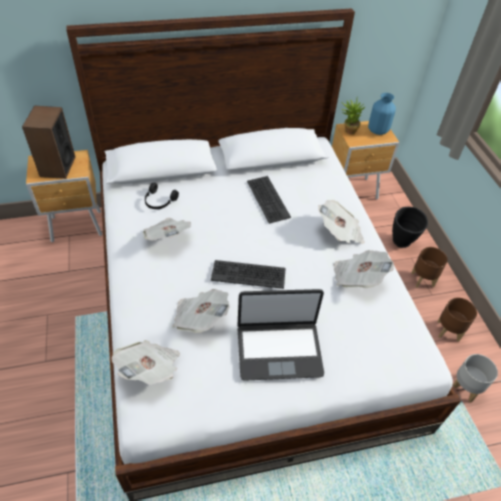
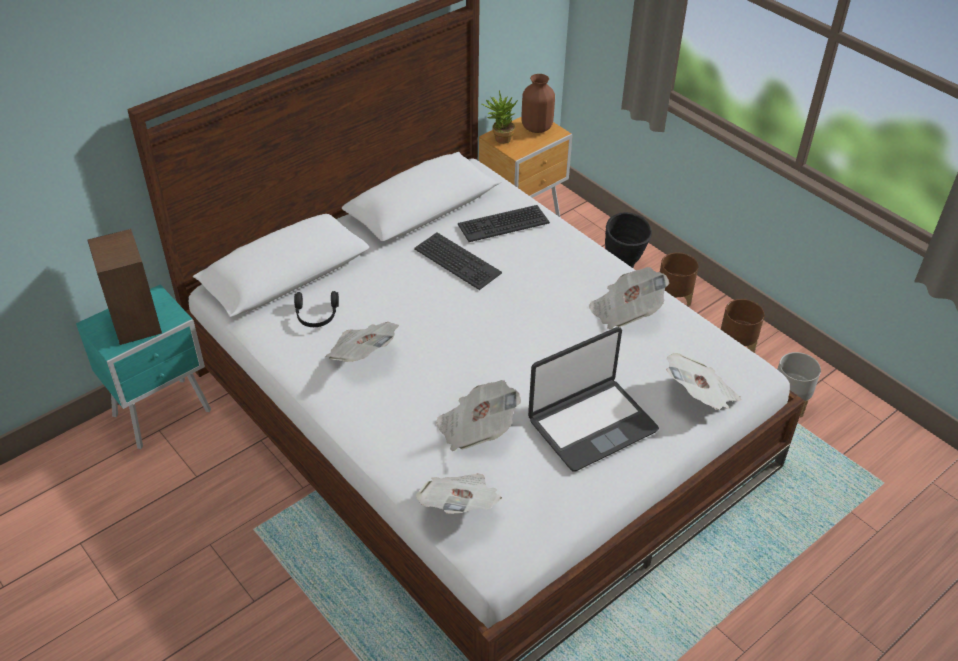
camera: 25 degrees left, 5 degrees down
(78, 227) = (164, 413): brown nightstand -> turquoise nightstand
(248, 274) = (498, 357): keyboard -> keyboard (503, 223)
(340, 232) = (571, 269): newspaper -> newspaper (700, 396)
(377, 130) = (536, 128): blue vase -> brown vase

